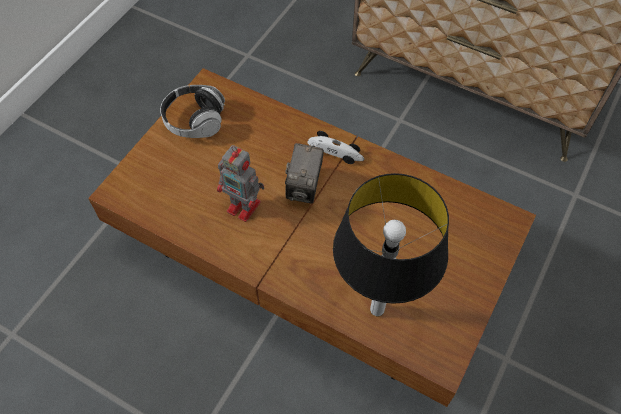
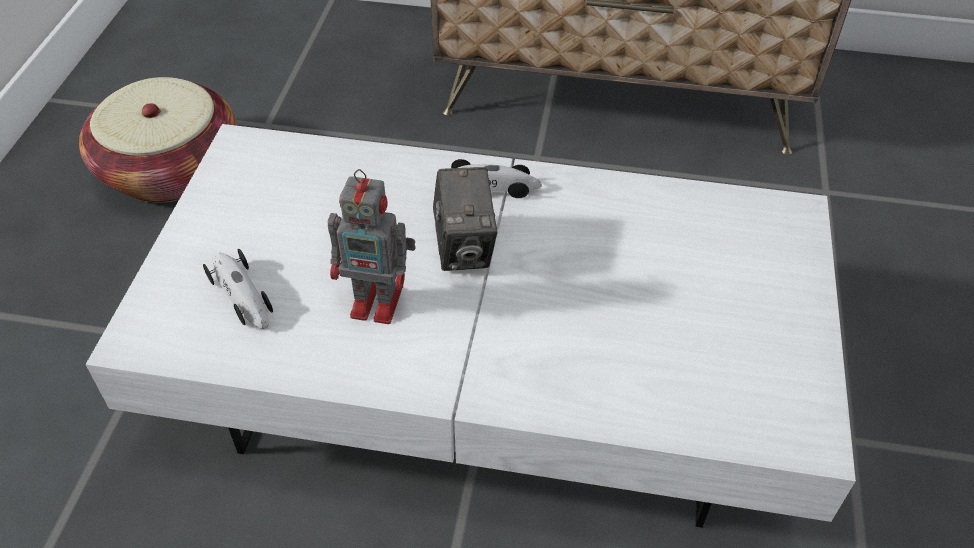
camera: 20 degrees left, 10 degrees down
(176, 181) = (242, 295): none -> toy car
(184, 71) = (171, 169): none -> basket
(195, 120) = (238, 199): headphones -> none
(312, 256) = (488, 381): brown coffee table -> white coffee table
(377, 310) = (669, 394): table lamp -> none

